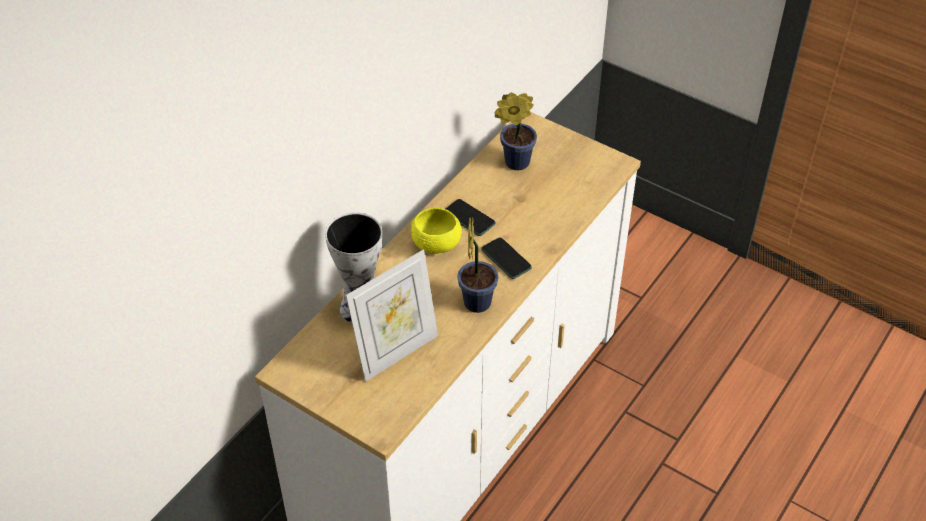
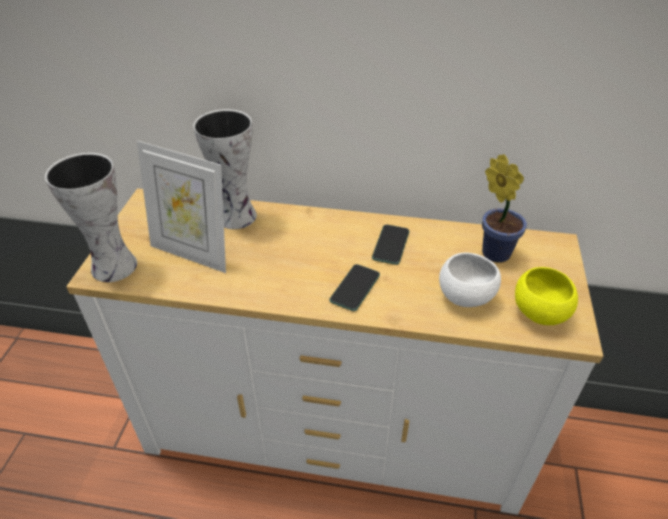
camera: 65 degrees right, 5 degrees down
(378, 416) = (111, 267): none -> vase
(436, 245) = (340, 235): yellow bowl -> yellow bowl (539, 313)
(477, 299) = (286, 285): potted plant -> none
(552, 201) = (465, 297): none -> white bowl

